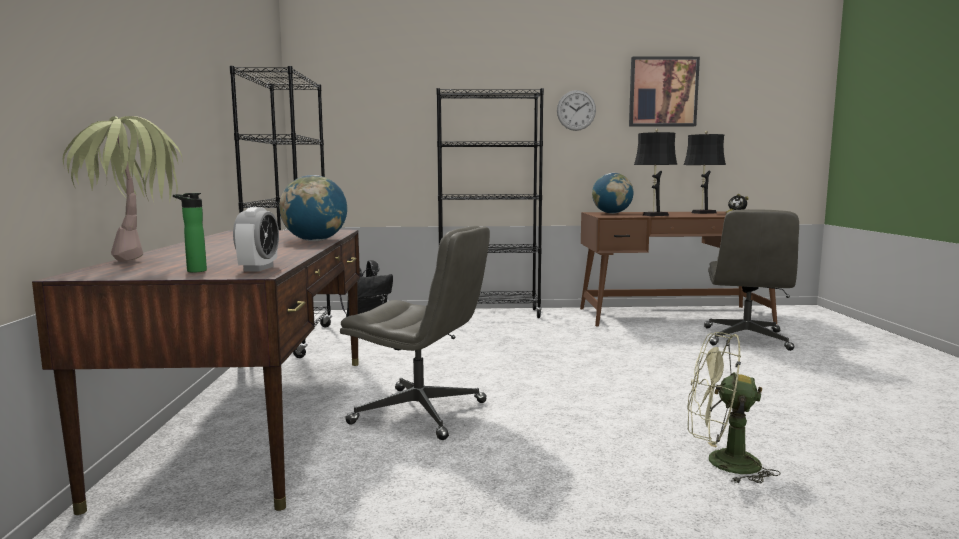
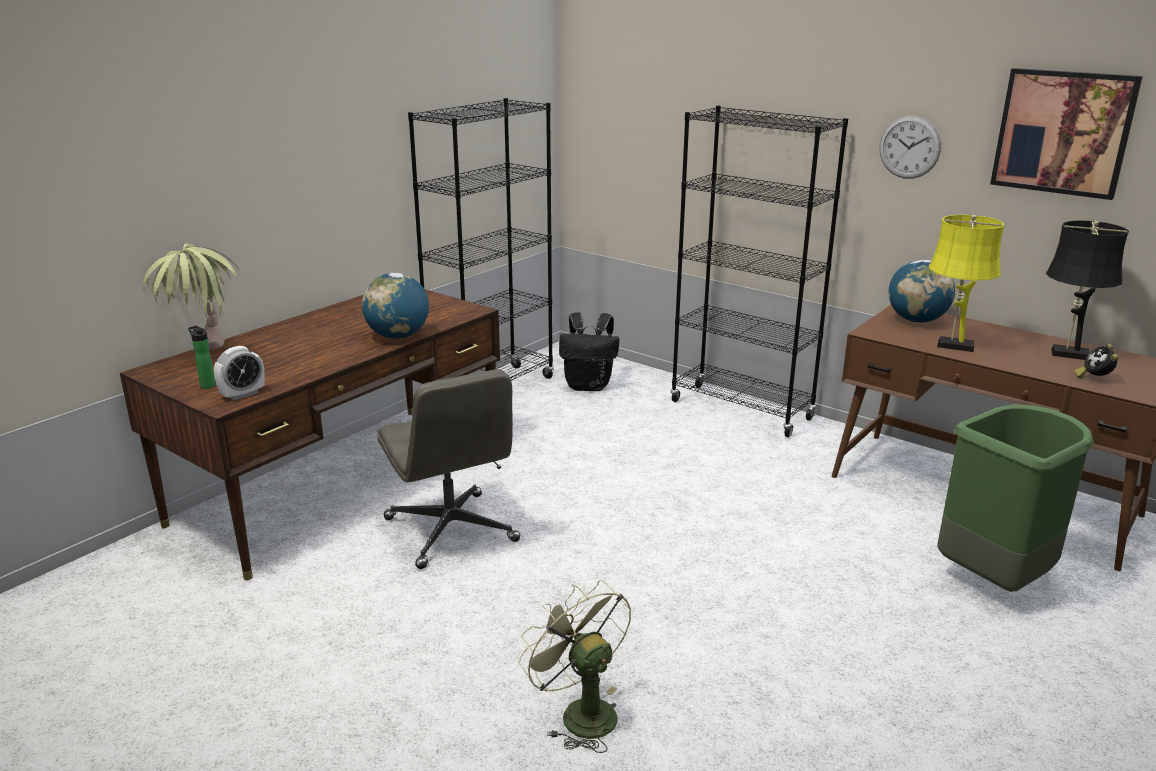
camera: 40 degrees right, 15 degrees up
(653, 215) = (951, 345): black table lamp -> yellow table lamp
(746, 339) = (995, 577): grey office chair -> green trash can

